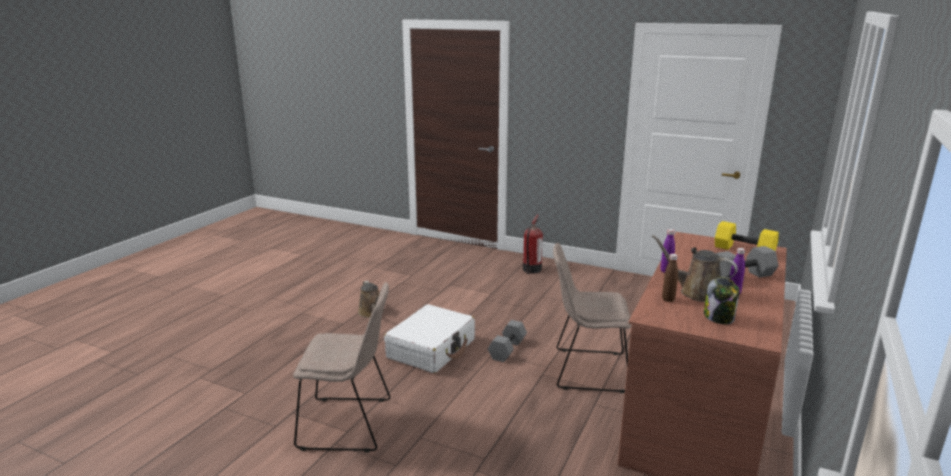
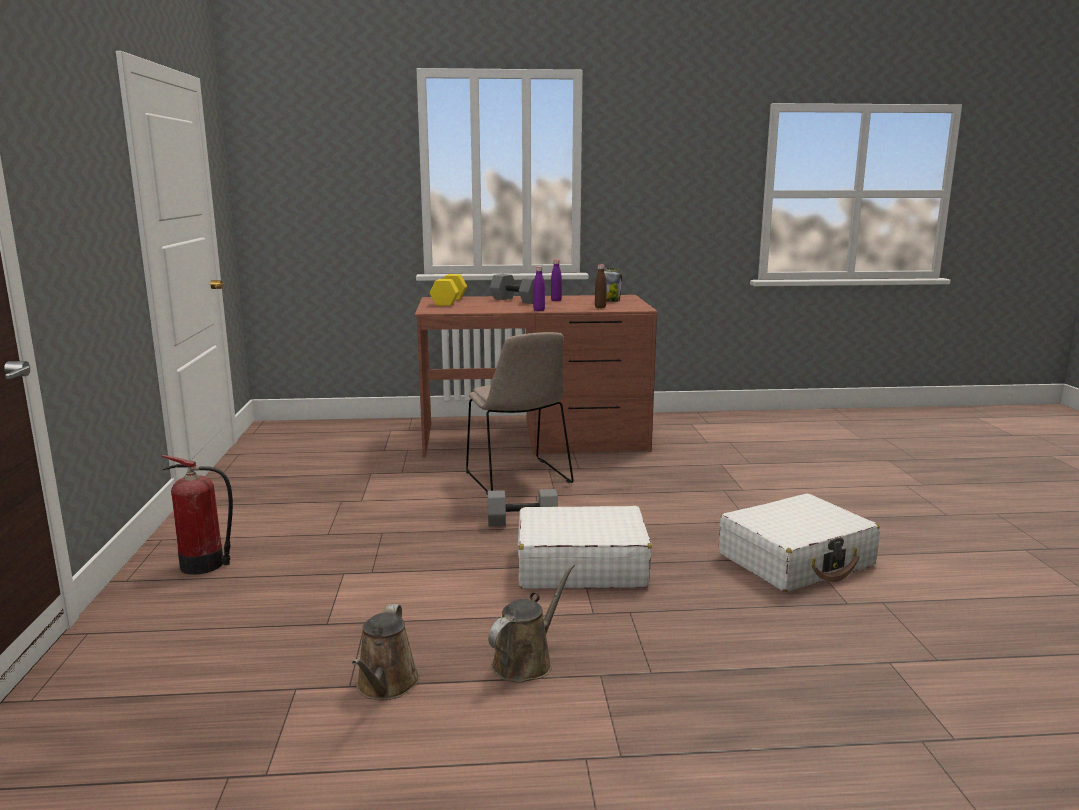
camera: 120 degrees left, 5 degrees down
(349, 424) = (796, 560): beige chair -> white suitcase
(696, 292) = (572, 304): brown watering can -> brown watering can (386, 686)

